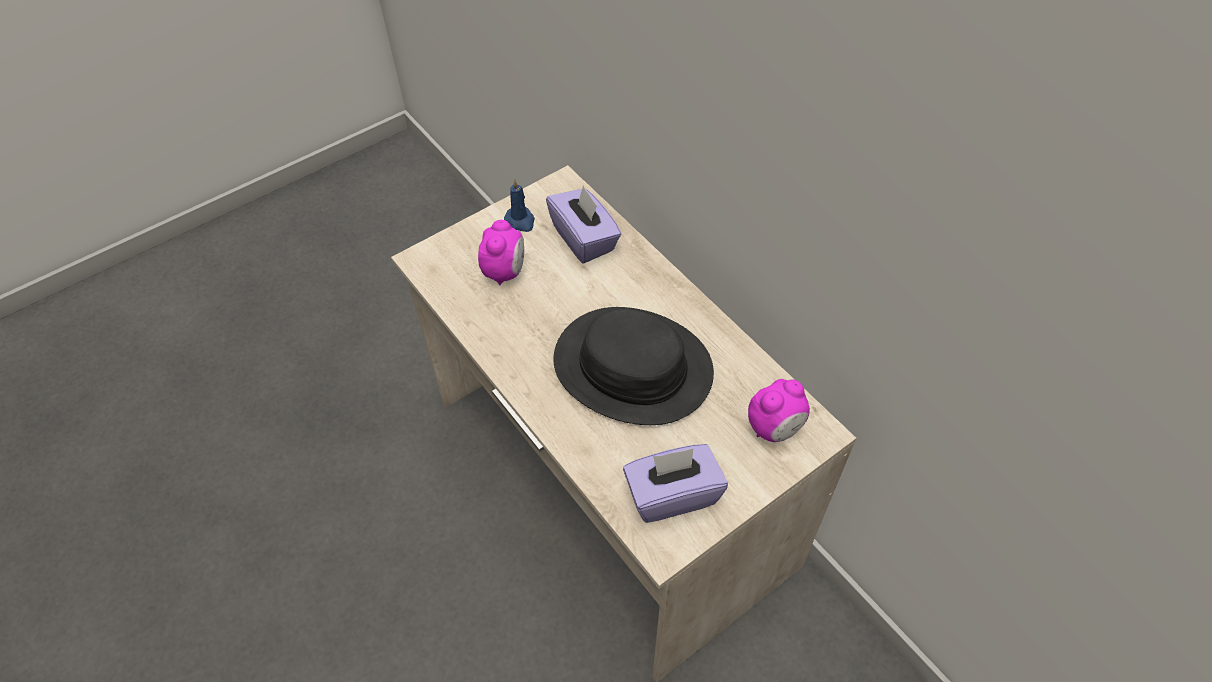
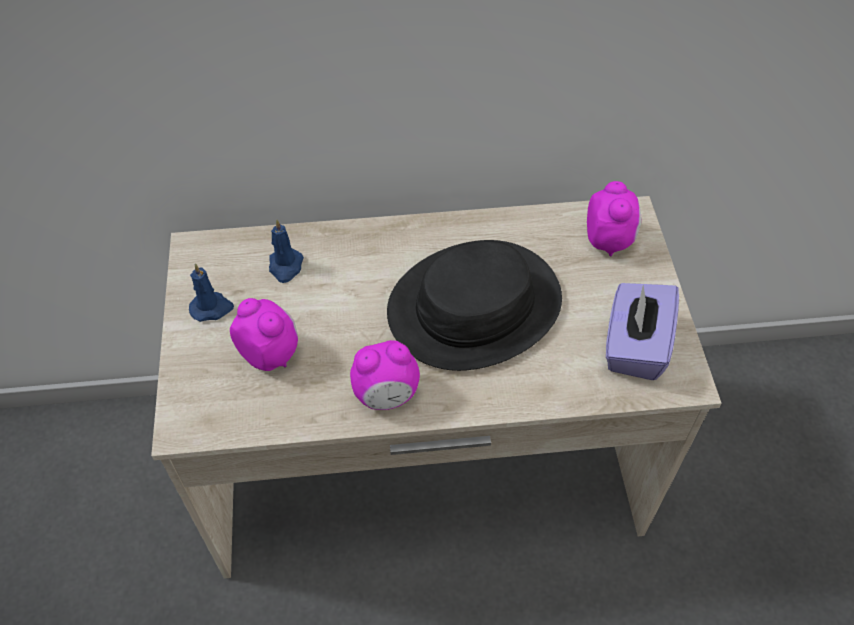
camera: 60 degrees left, 0 degrees up
(514, 353) = (386, 395): none -> alarm clock
(584, 239) = (285, 266): purple tissue box -> blue candle

